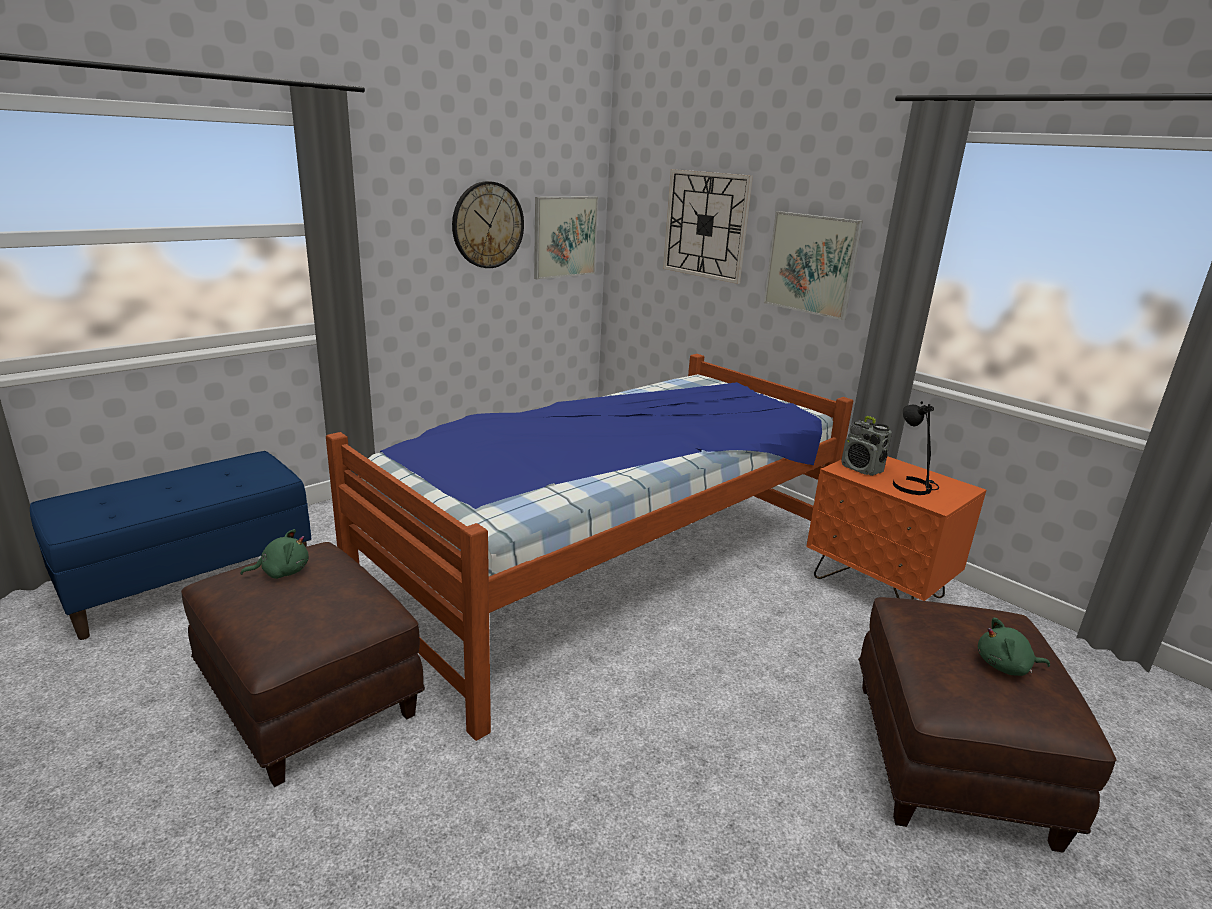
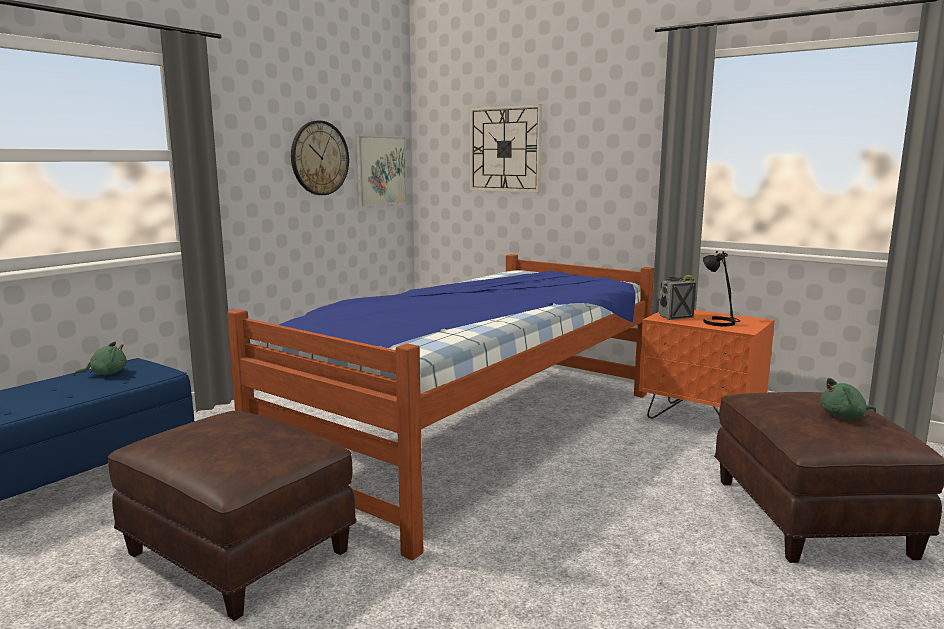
camera: 10 degrees left, 10 degrees down
(282, 572) = (208, 427): green plush toy -> green plush toy (106, 374)
(811, 264) = (600, 167): picture -> none
(862, 469) = (675, 317): radio -> radio turned 120 degrees clockwise

